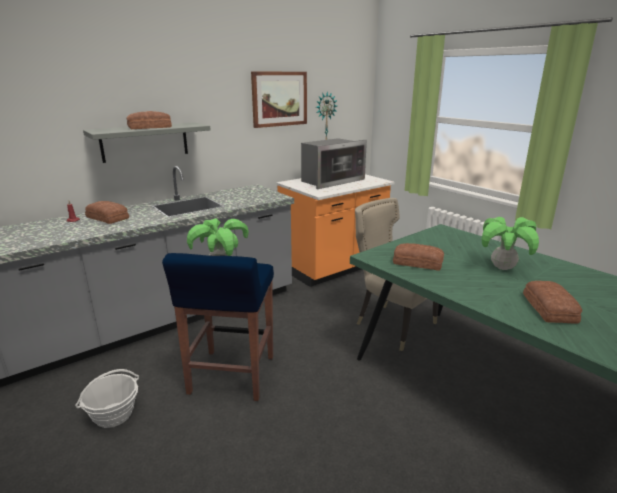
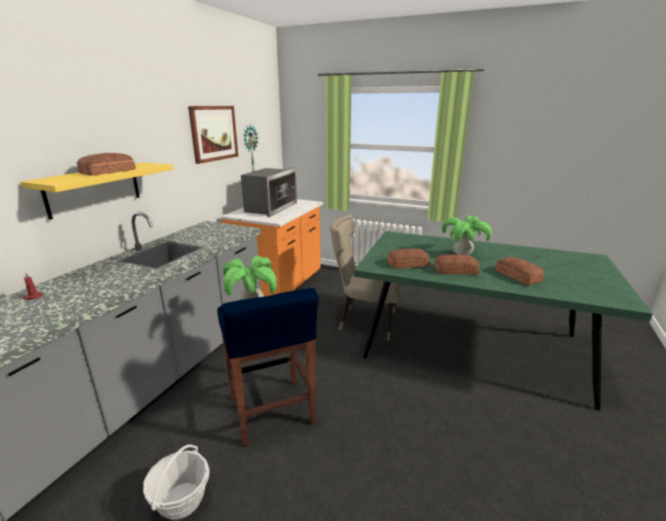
camera: 30 degrees left, 0 degrees up
(108, 217) = (79, 284): bread -> bread (455, 270)
(145, 142) = (94, 189): grey shelf -> yellow shelf

